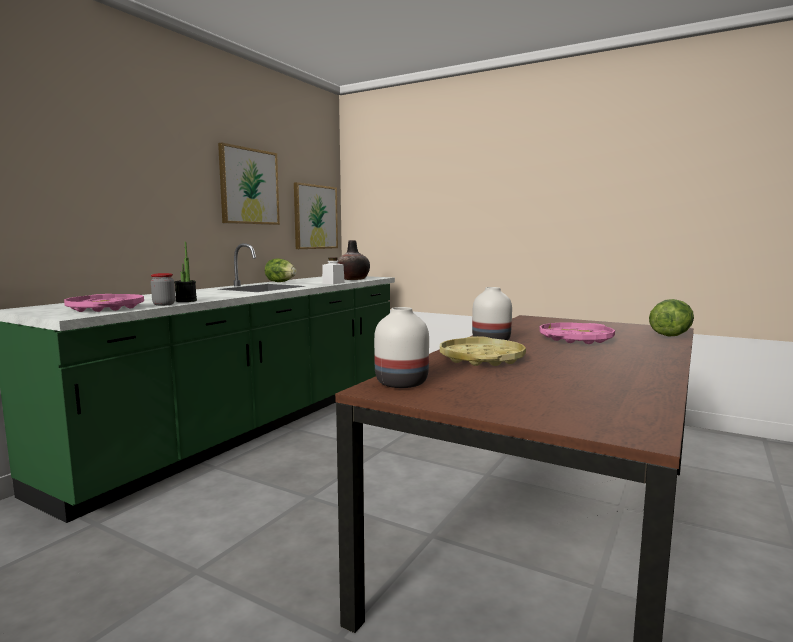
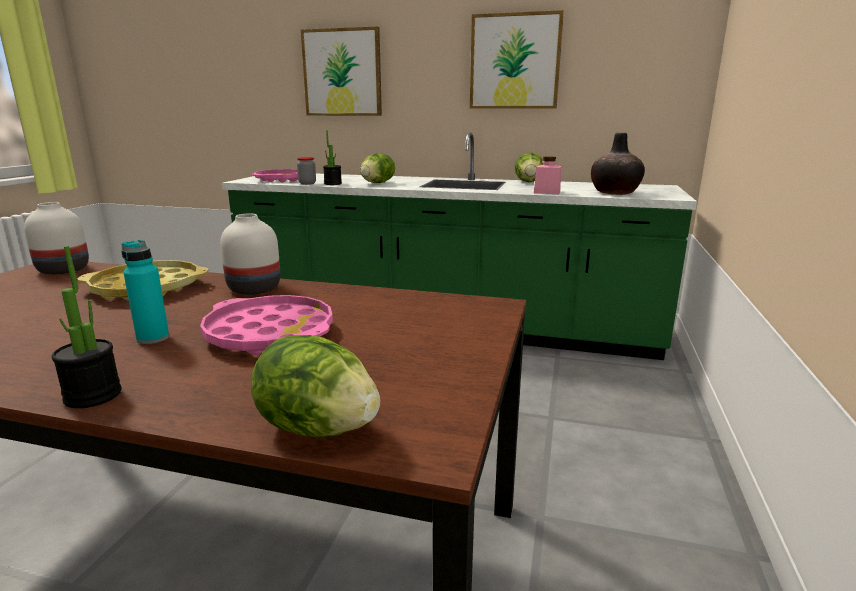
camera: 75 degrees right, 10 degrees up
(212, 295) = (377, 183): none -> lettuce
(315, 217) = (642, 95): picture -> picture (342, 73)
(333, 283) = (547, 192): white jar -> pink jar
(588, 353) = (153, 338): none -> turquoise bottle
(666, 356) = (93, 395): none -> potted plant

